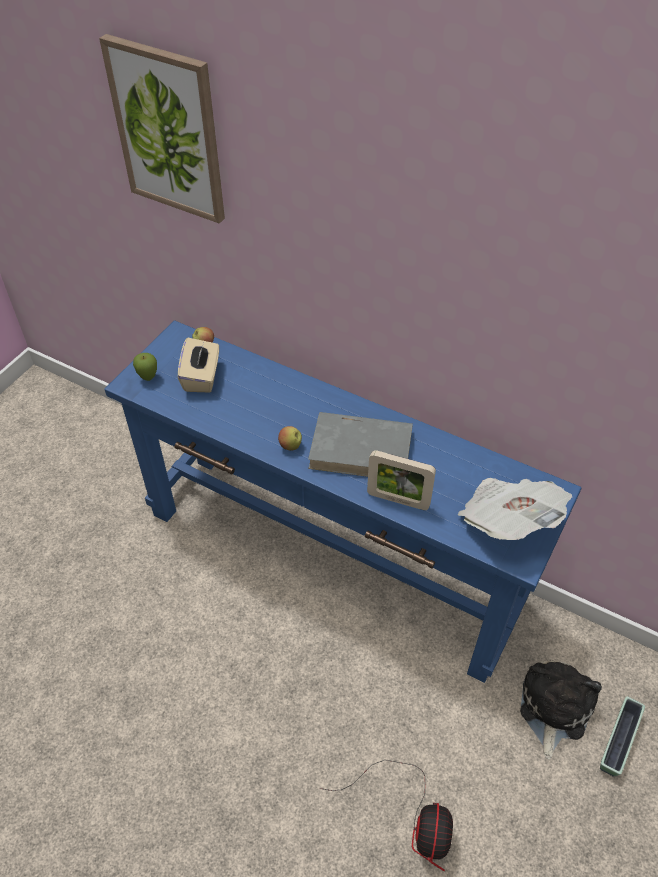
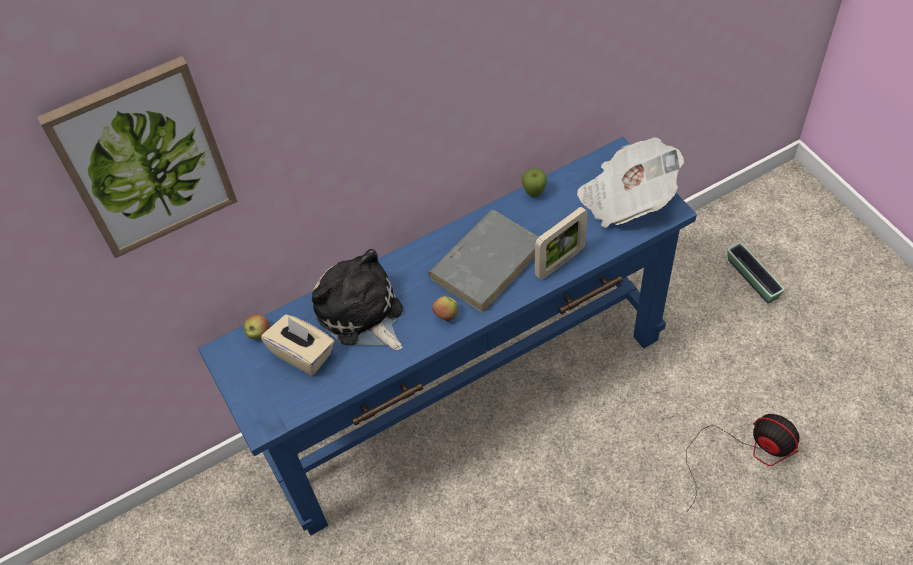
camera: 55 degrees left, 5 degrees up
(148, 378) = (267, 402): apple -> apple (534, 194)
(553, 709) = (705, 305): plush toy -> plush toy (361, 314)

